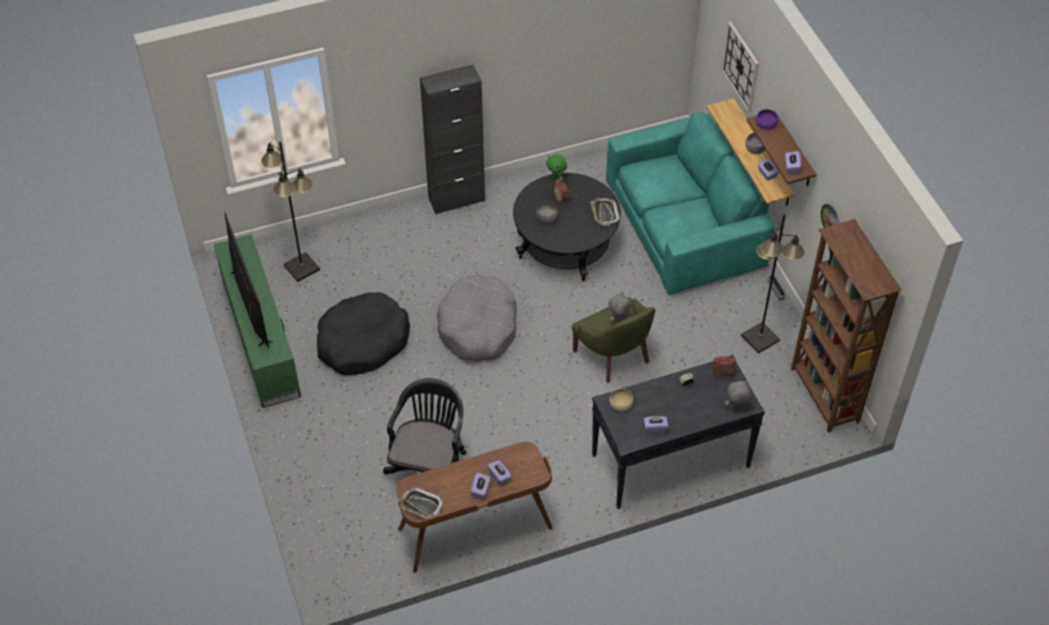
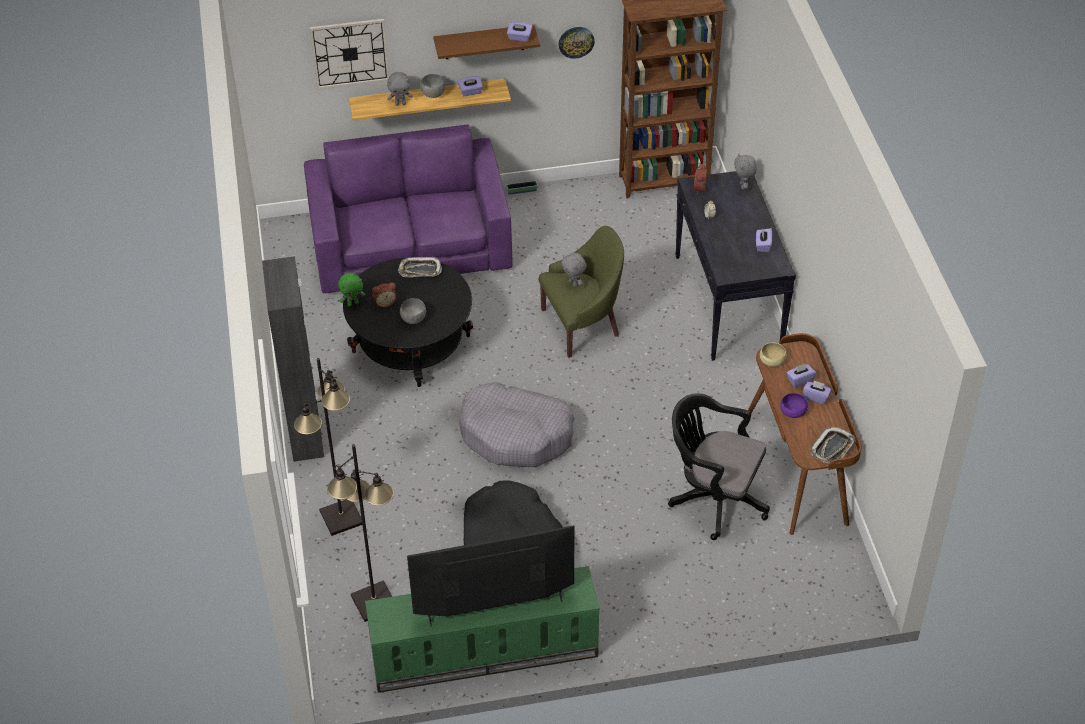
camera: 80 degrees left, 5 degrees down
(620, 404) = (729, 266): beige bowl -> beige bowl (772, 360)
(685, 225) = (410, 242): turquoise sofa -> purple sofa
(735, 131) = (400, 103): none -> grey plush toy
(759, 338) = (582, 213): black floor lamp -> black floor lamp (341, 518)
(766, 124) = (452, 44): purple bowl -> purple bowl (793, 411)

